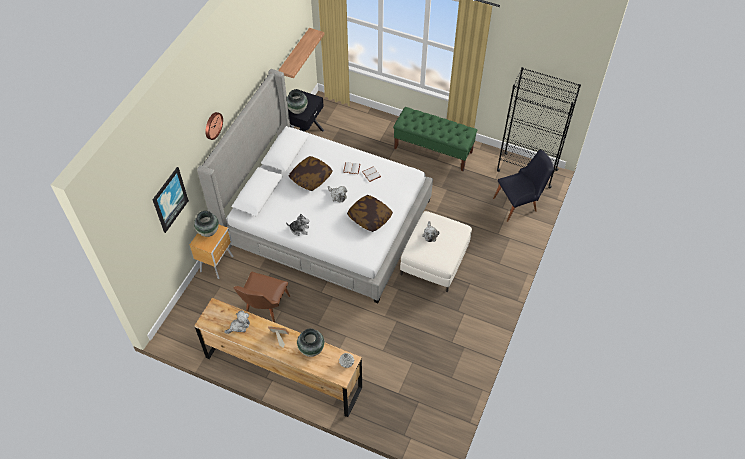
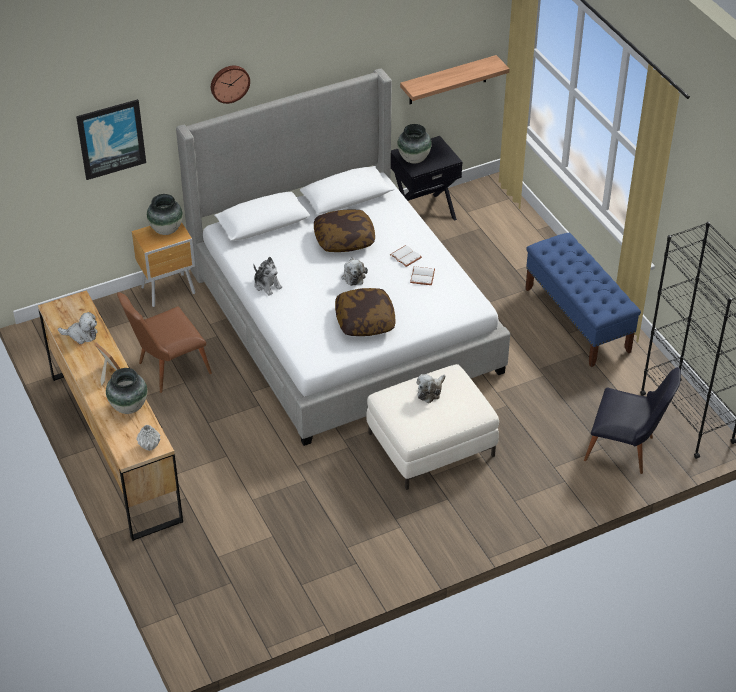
camera: 40 degrees right, 10 degrees down
(433, 150) = (577, 320): green bench -> blue bench

